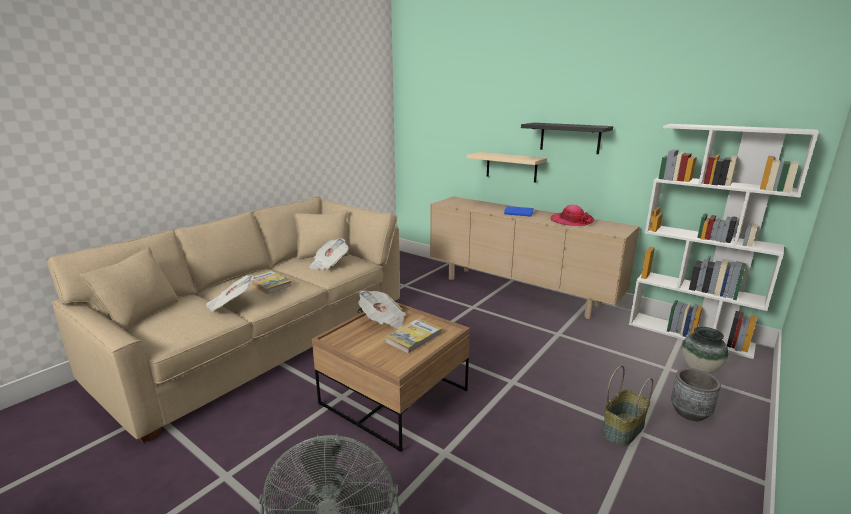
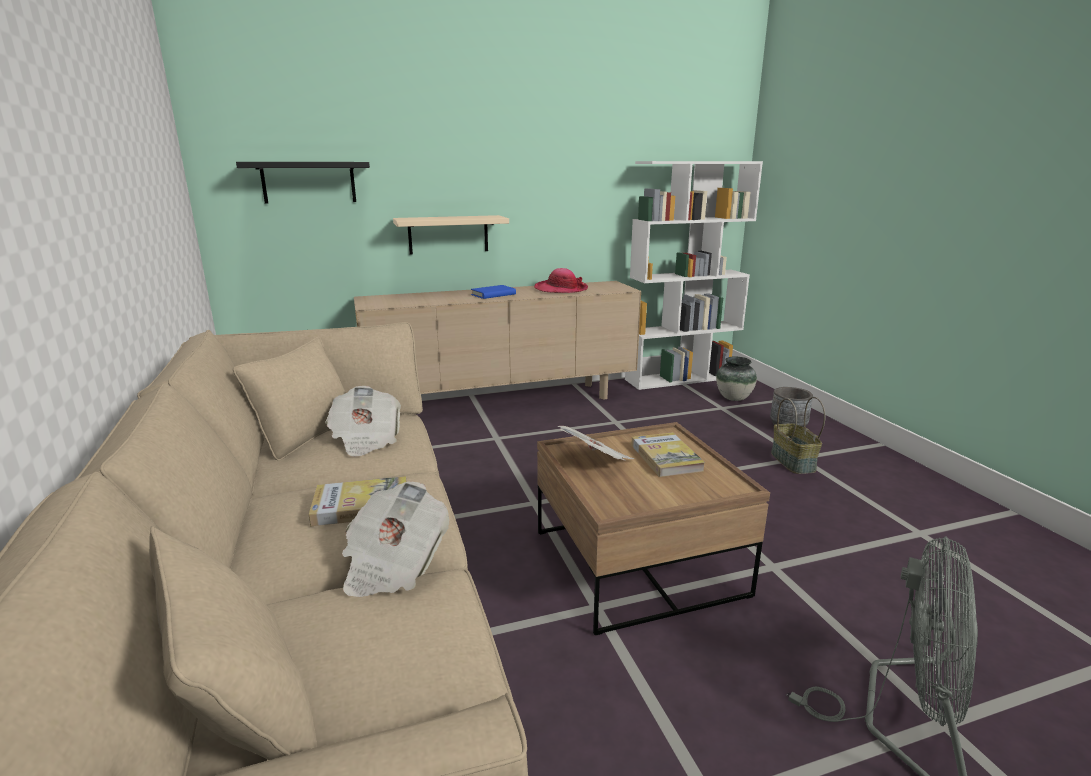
camera: 55 degrees left, 0 degrees up
(570, 138) = (526, 185): black shelf -> black shelf (309, 182)

